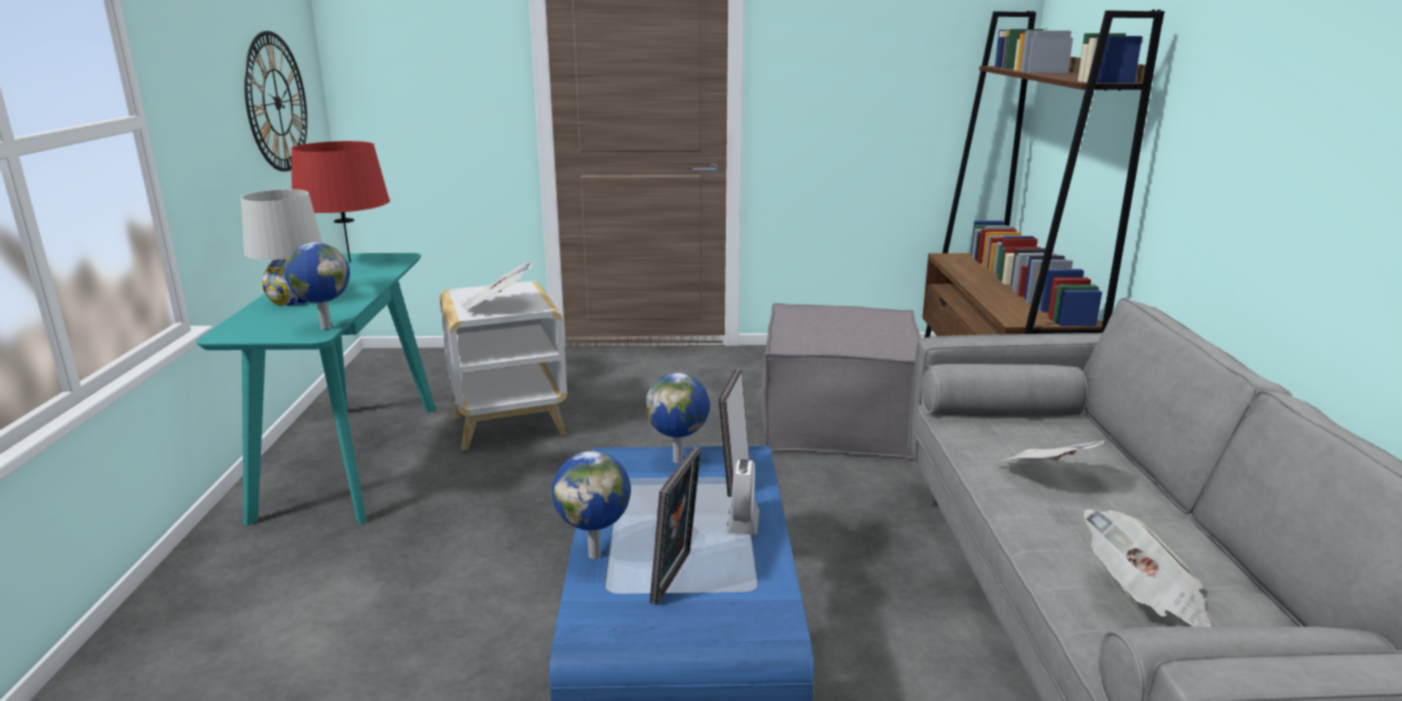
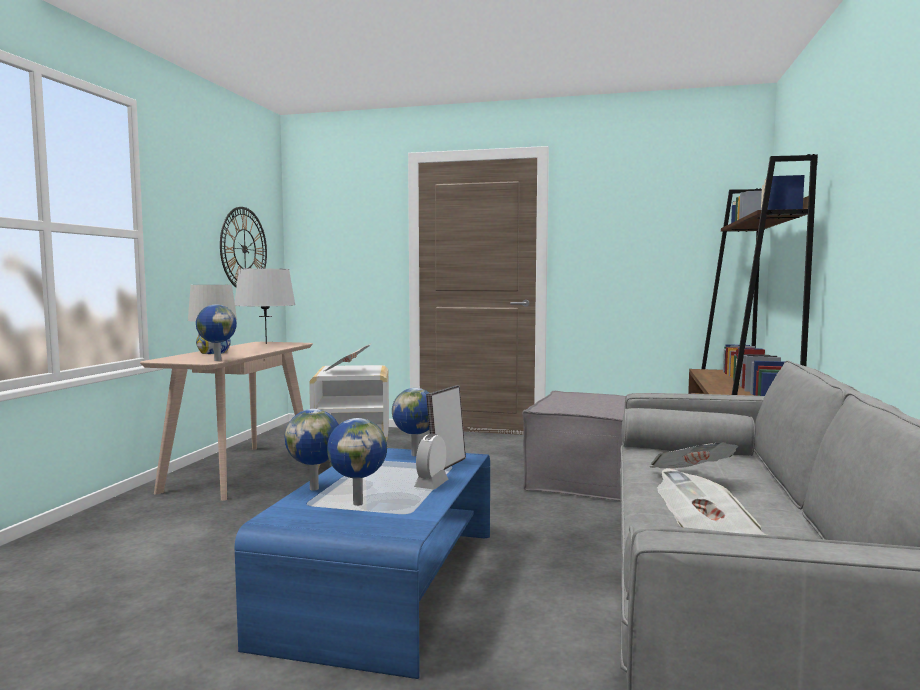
camera: 15 degrees right, 15 degrees down
(349, 262) = (265, 344): red table lamp -> grey table lamp
(350, 459) = (240, 470): turquoise console table -> beige console table
(676, 578) = (358, 503): picture frame -> globe

